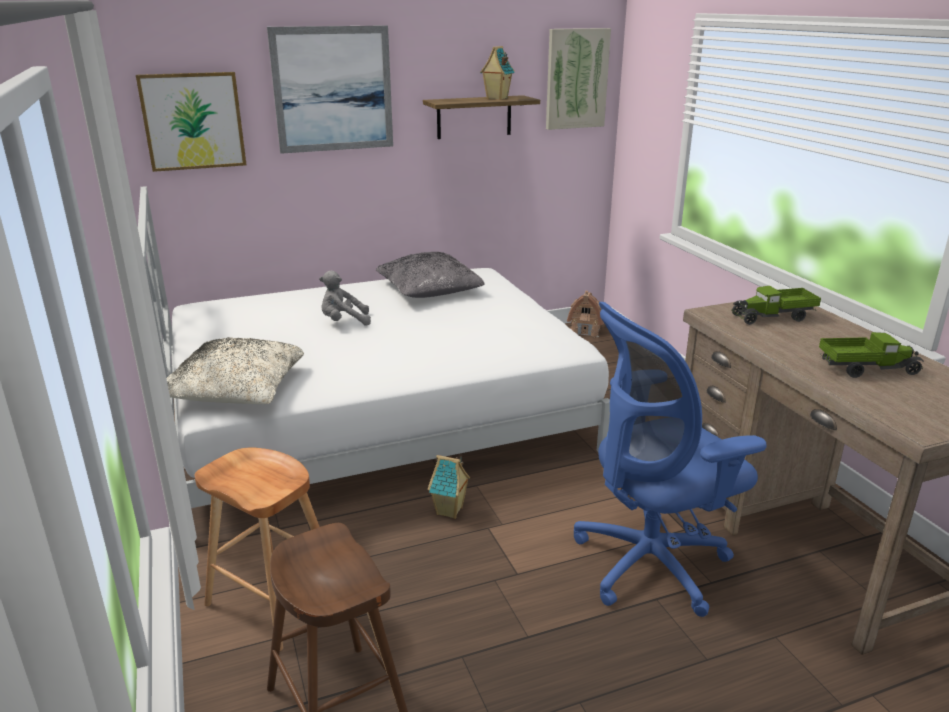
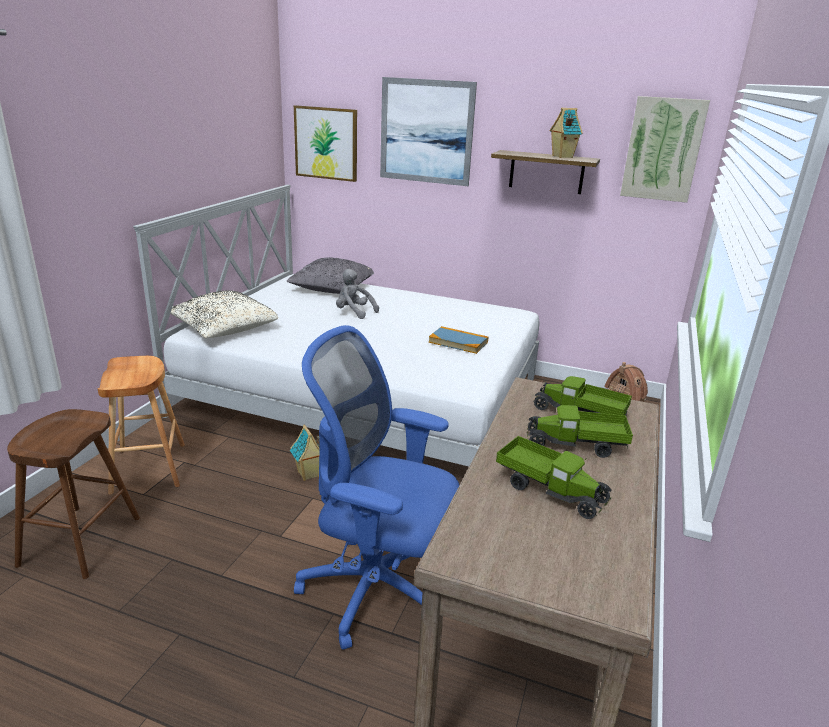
camera: 40 degrees right, 0 degrees up
(429, 289) = (453, 311): grey pillow -> grey pillow (332, 287)
(493, 314) = (458, 342): none -> book
(815, 336) = (576, 445): none -> toy truck

